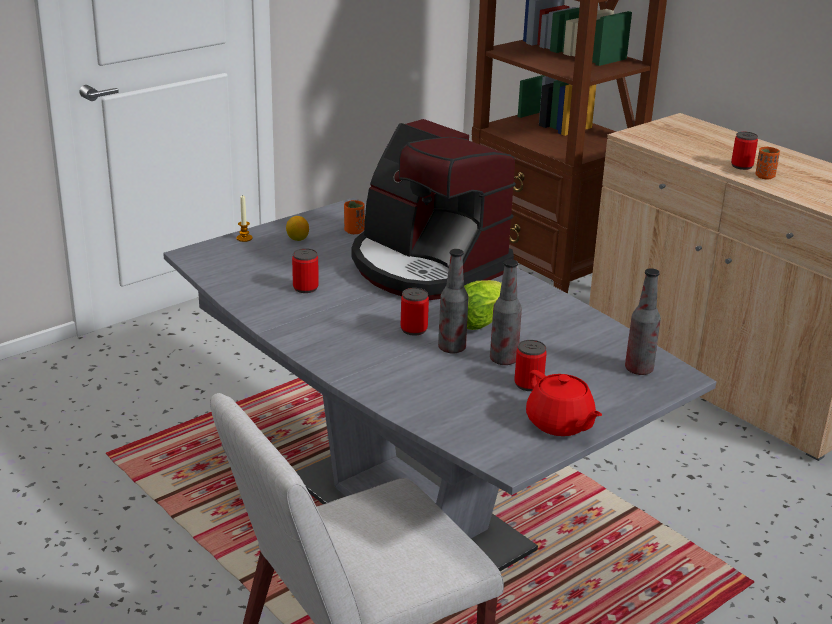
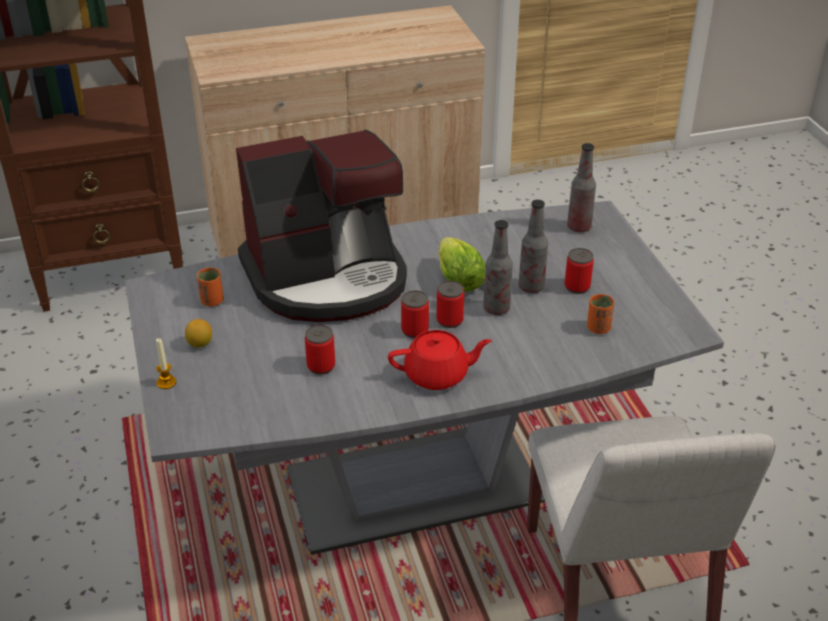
camera: 65 degrees left, 10 degrees up
(560, 424) = (644, 290): red teapot -> red teapot (437, 375)
(741, 166) = (329, 51): can -> can (415, 330)
(764, 176) = (359, 50): orange cup -> orange cup (598, 328)

